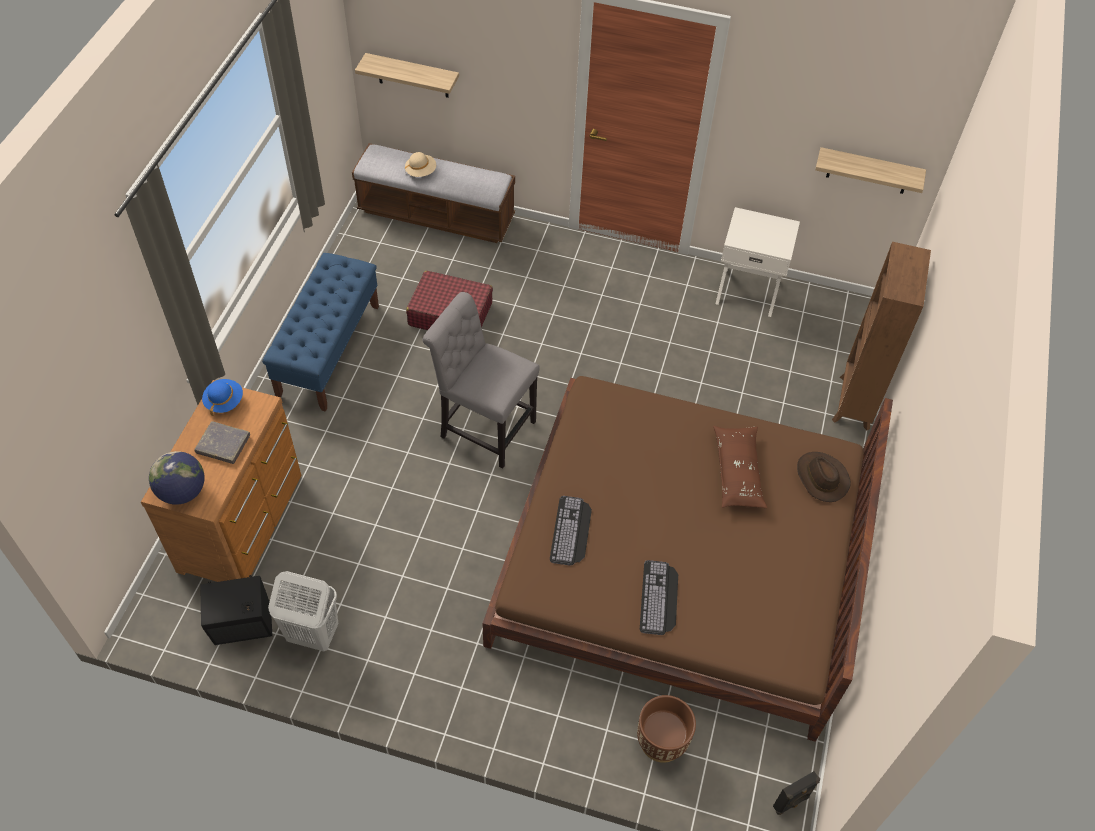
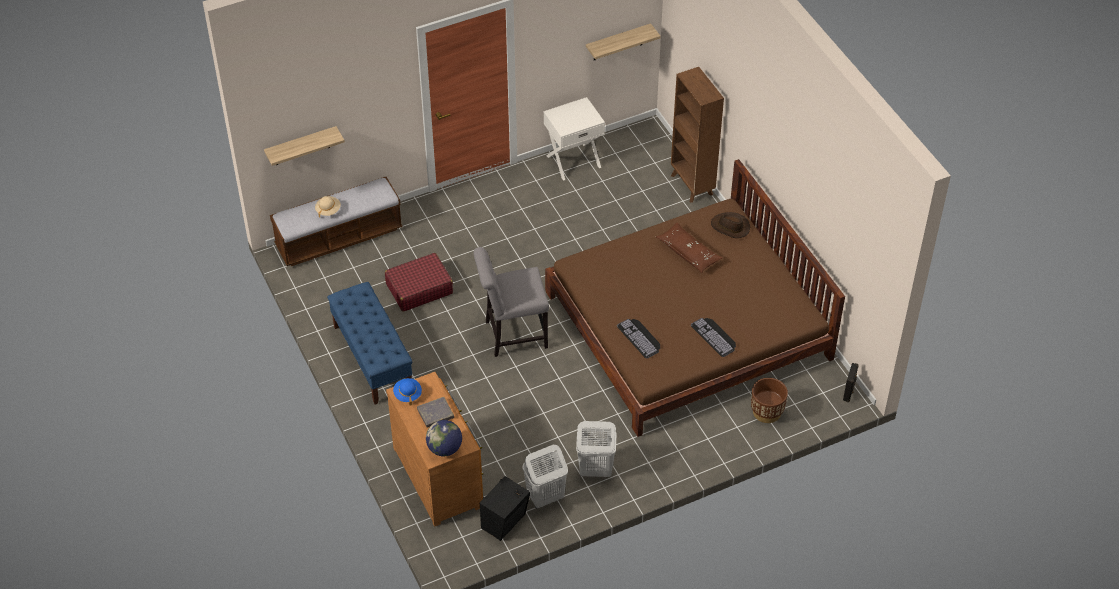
camera: 40 degrees left, 5 degrees down
(396, 647) = (595, 470): none -> white laundry basket

